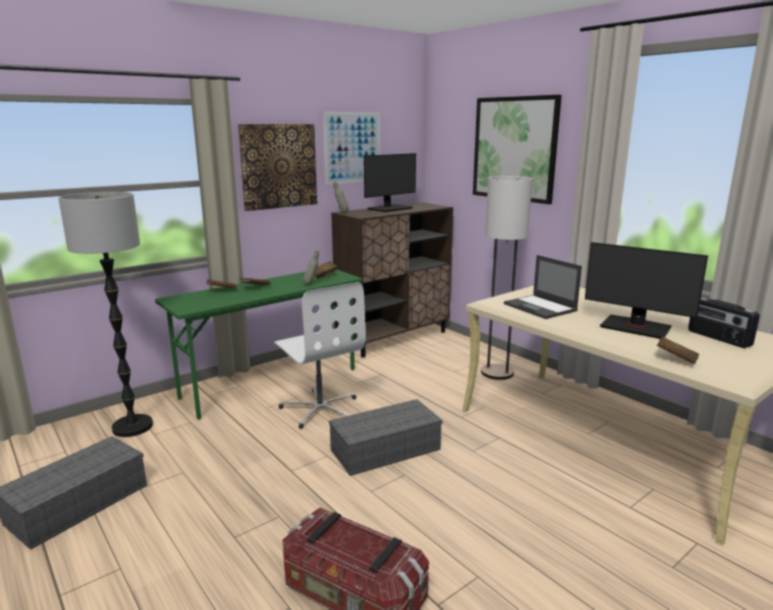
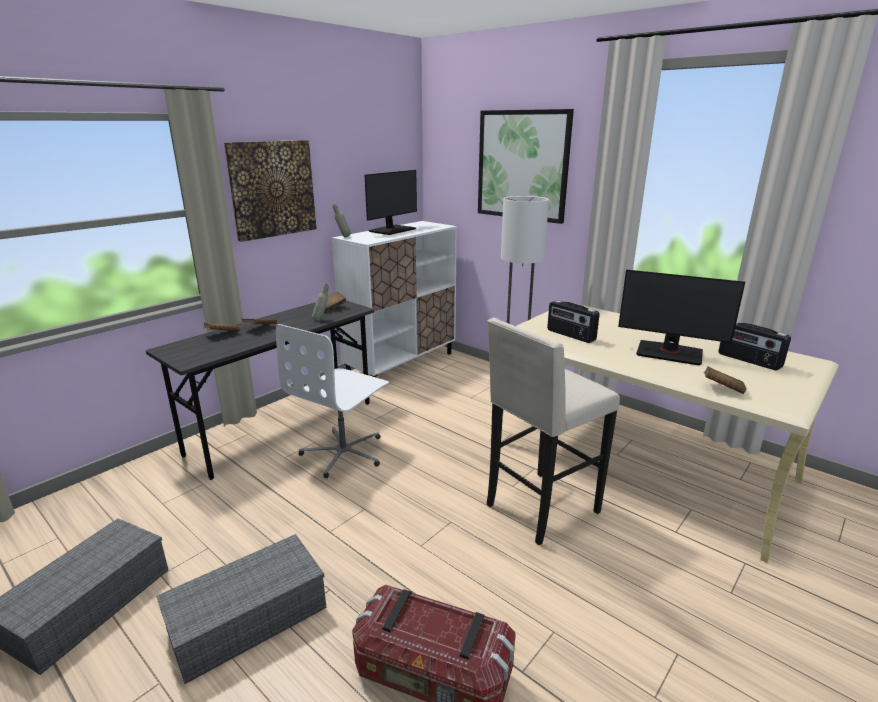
camera: 10 degrees left, 5 degrees up
(132, 427) = (134, 497): floor lamp -> none
(271, 383) = (283, 427): green desk -> grey desk
(320, 408) = (344, 453): white office chair -> white office chair turned 75 degrees clockwise
(352, 147) = (350, 165): picture -> none
(386, 448) = (425, 493): grey storage box -> grey storage box (250, 616)
(394, 338) = (401, 364): brown cabinet -> white cabinet
(494, 473) = (539, 509): none -> beige stool
(540, 307) = (570, 335): laptop -> radio

